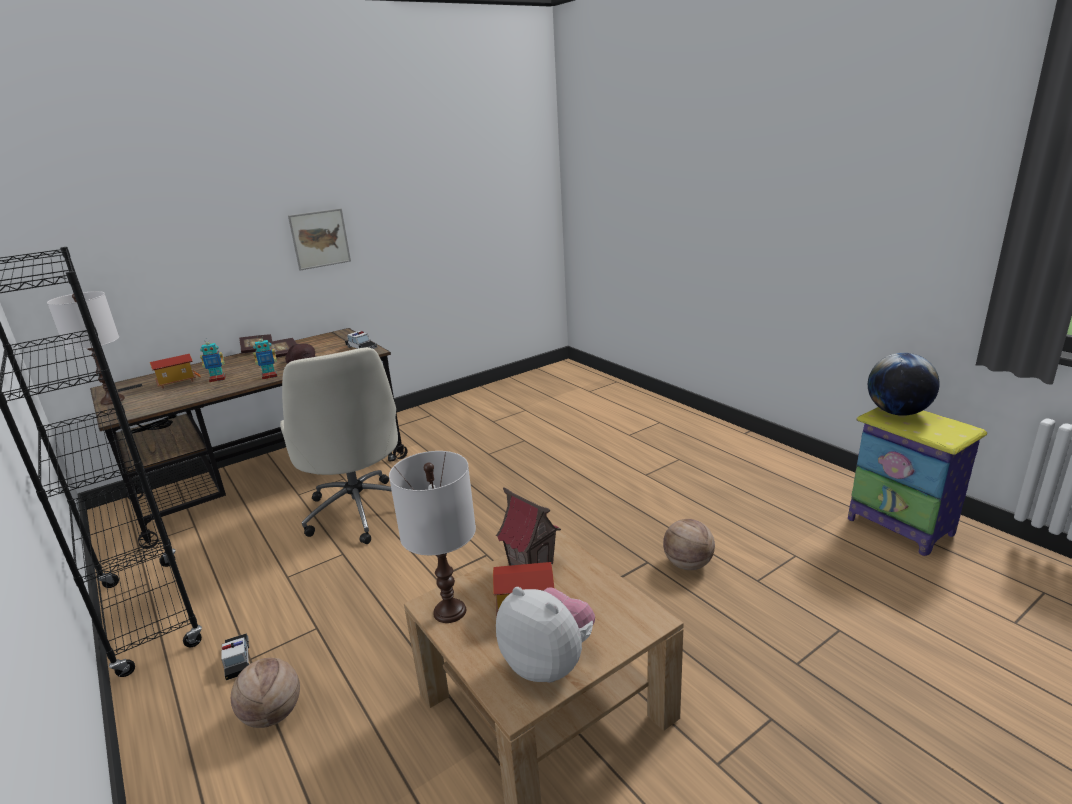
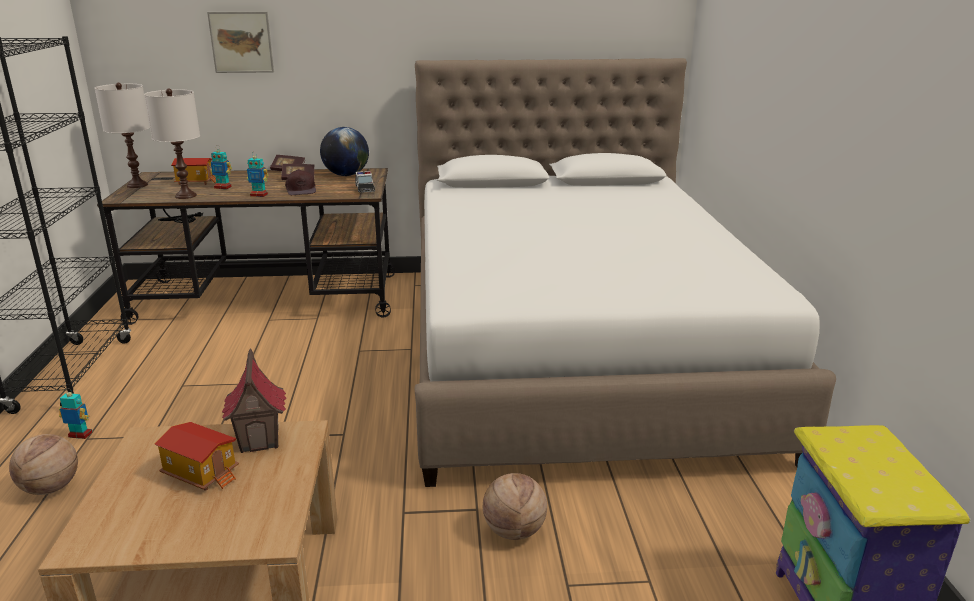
camera: 30 degrees right, 0 degrees up
(238, 659) = (80, 435): toy car -> toy robot
(320, 239) = (371, 68): picture -> picture (241, 42)
(359, 512) = (293, 352): beige office chair -> none
(450, 611) = (147, 449): white table lamp -> white table lamp (186, 196)
(549, 663) = (145, 529): plush toy -> none
(575, 433) = (573, 349): none -> white bed
(897, 412) = (862, 442): globe -> globe (346, 175)

